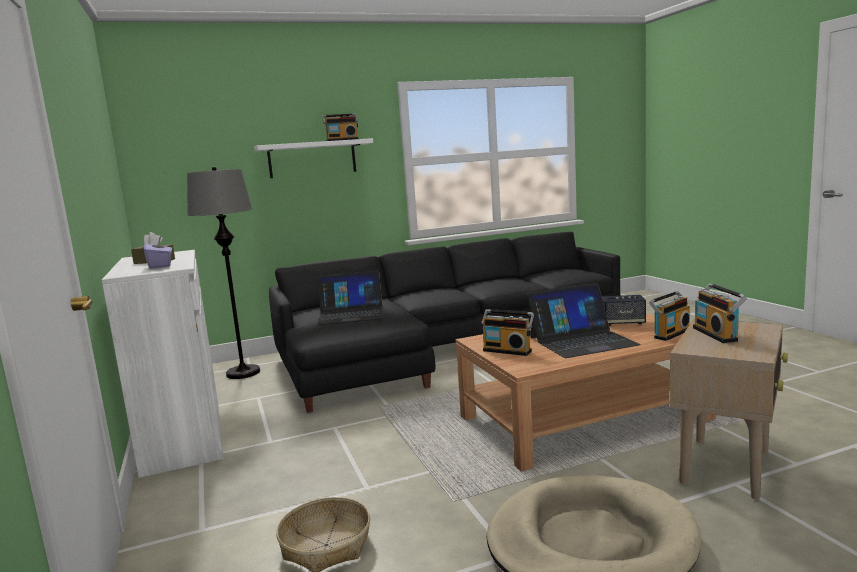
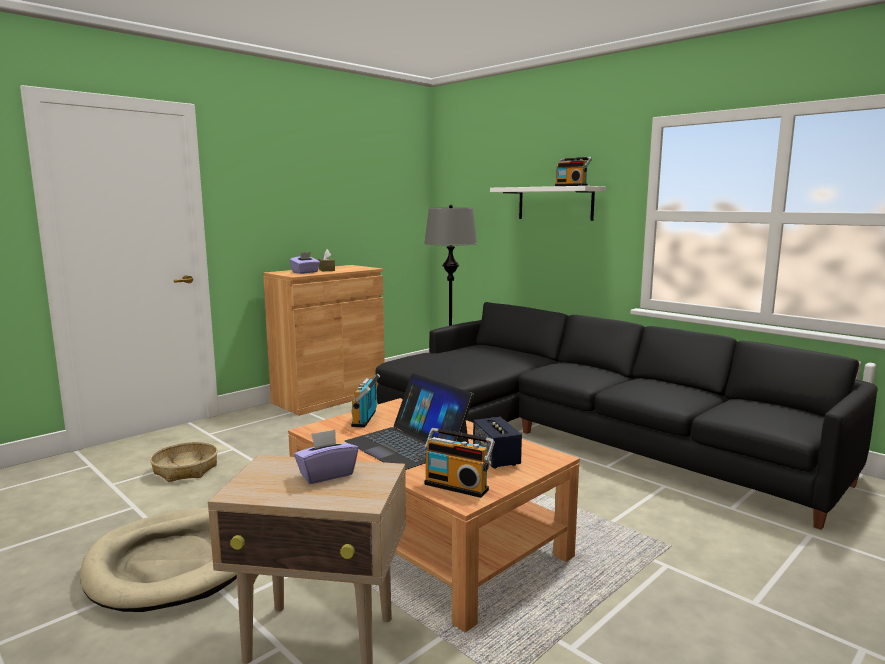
camera: 65 degrees right, 0 degrees up
(183, 436) = (329, 397): white cabinet -> brown cabinet
(351, 314) = (466, 357): laptop -> none
(717, 334) = (326, 474): radio -> purple tissue box

